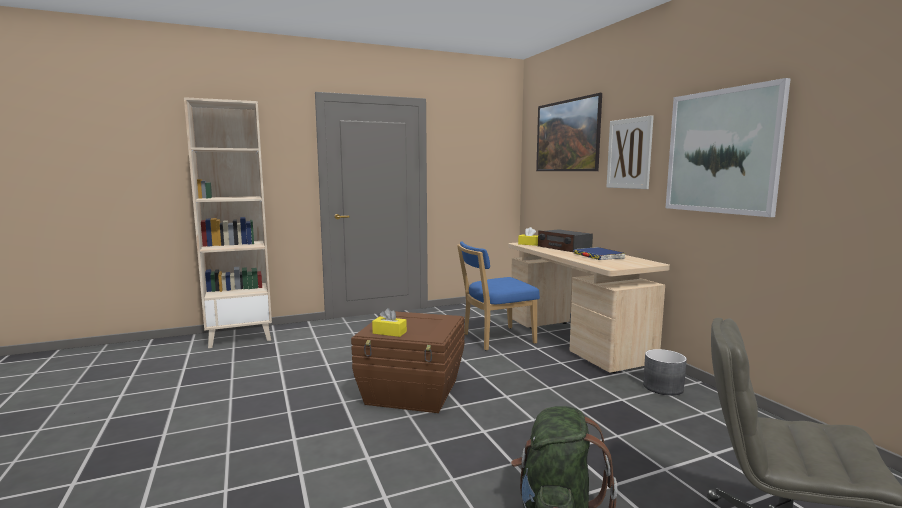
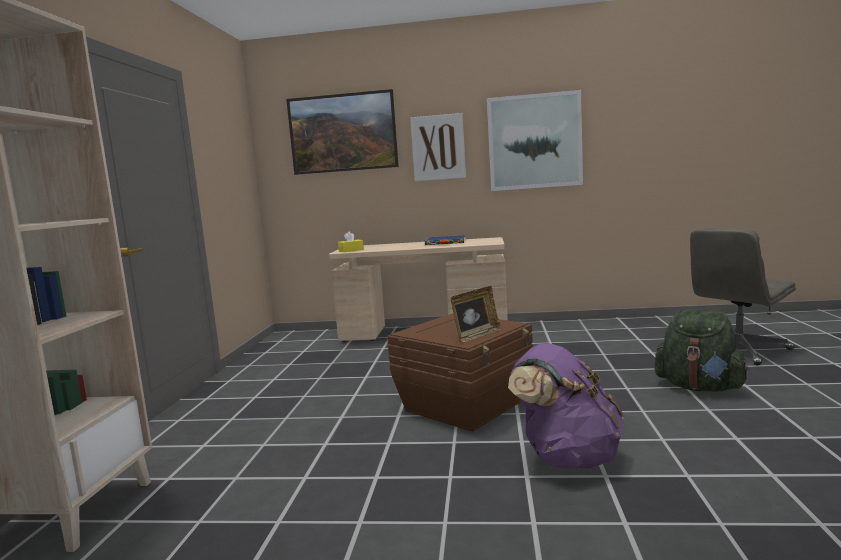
camera: 60 degrees left, 0 degrees up
(329, 451) = (567, 457): none -> purple backpack
(389, 332) = (476, 336): yellow tissue box -> picture frame
(495, 339) = (378, 356): blue chair -> none
(564, 247) = (390, 246): radio -> none
(663, 387) = (541, 329): grey planter -> none

